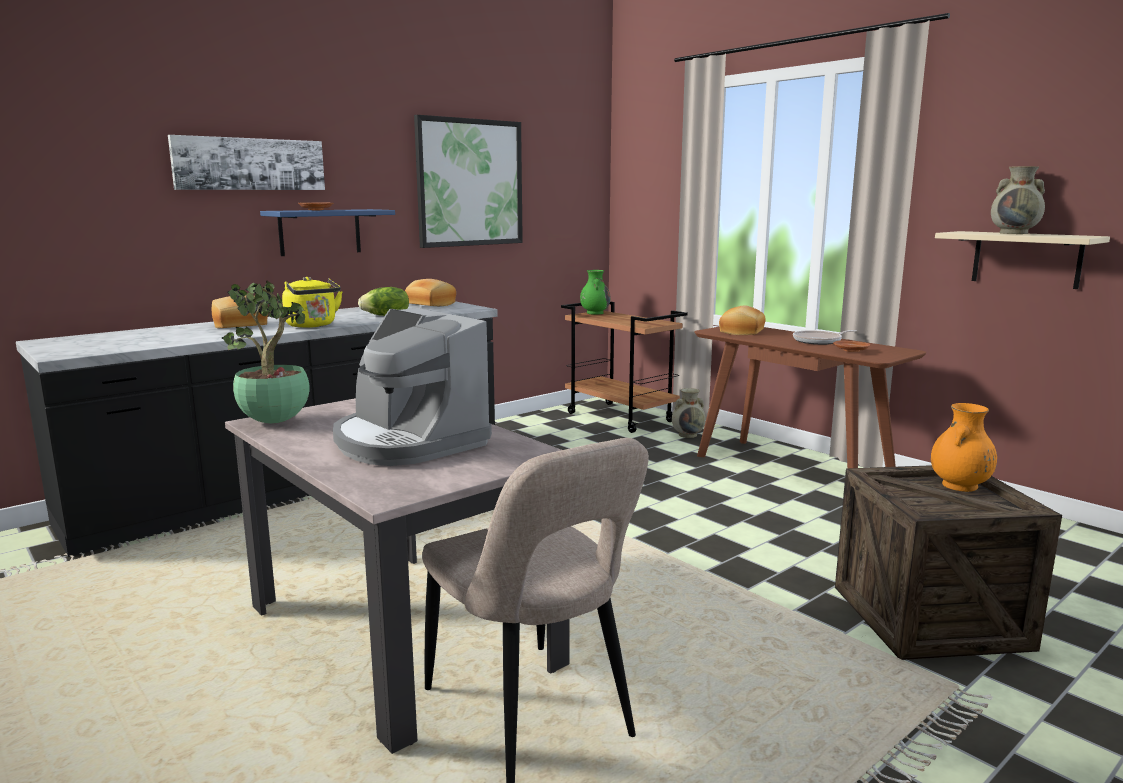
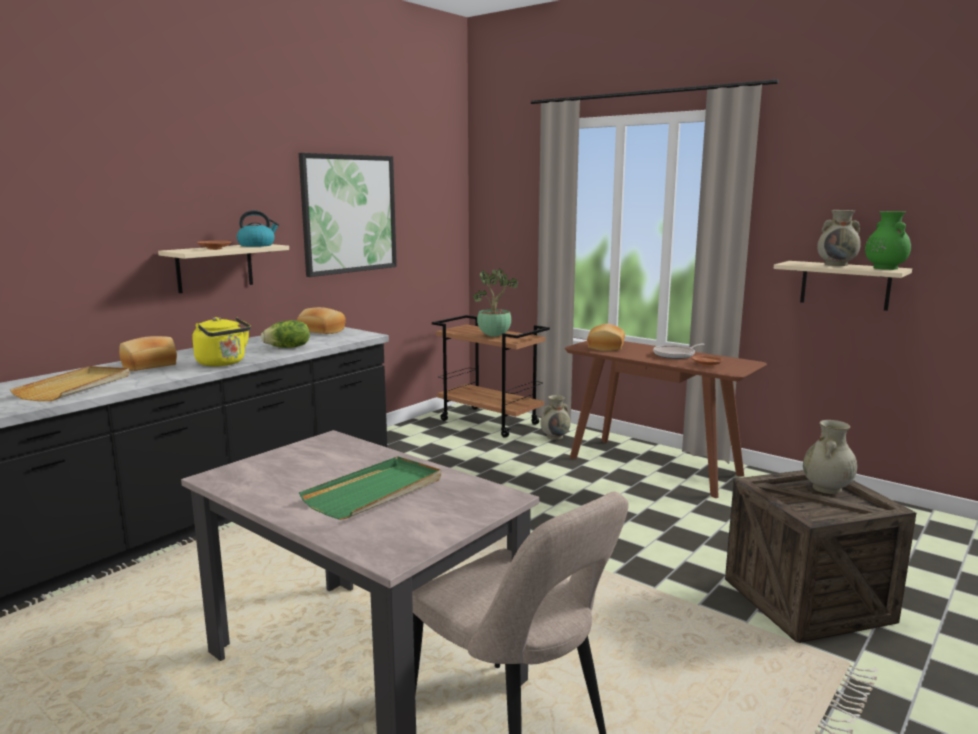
camera: 10 degrees left, 0 degrees up
(160, 338) = (76, 387): none -> beige tray
(250, 164) = (147, 206): picture -> none
(276, 422) = (234, 476): potted plant -> potted plant (495, 336)
(320, 232) = (215, 267): blue shelf -> beige shelf
(363, 209) = (257, 245): none -> kettle
(408, 442) = (375, 492): coffee machine -> green tray
(595, 313) = (462, 328): green vase -> green vase (884, 268)
(959, 486) = (826, 489): orange vase -> beige vase

